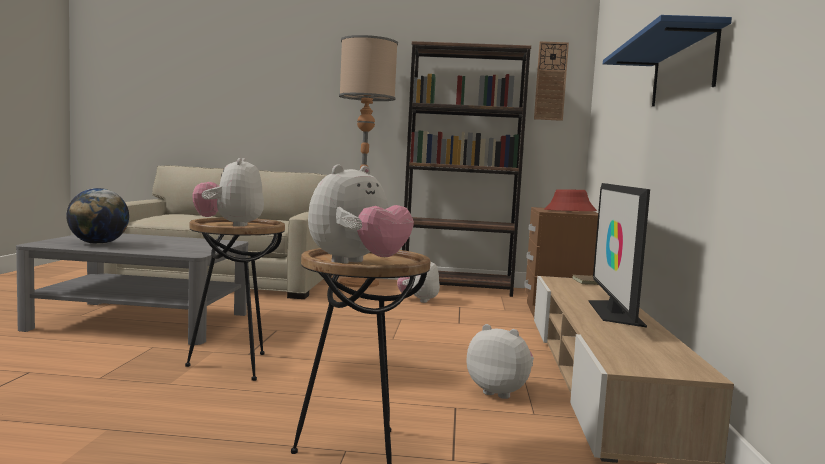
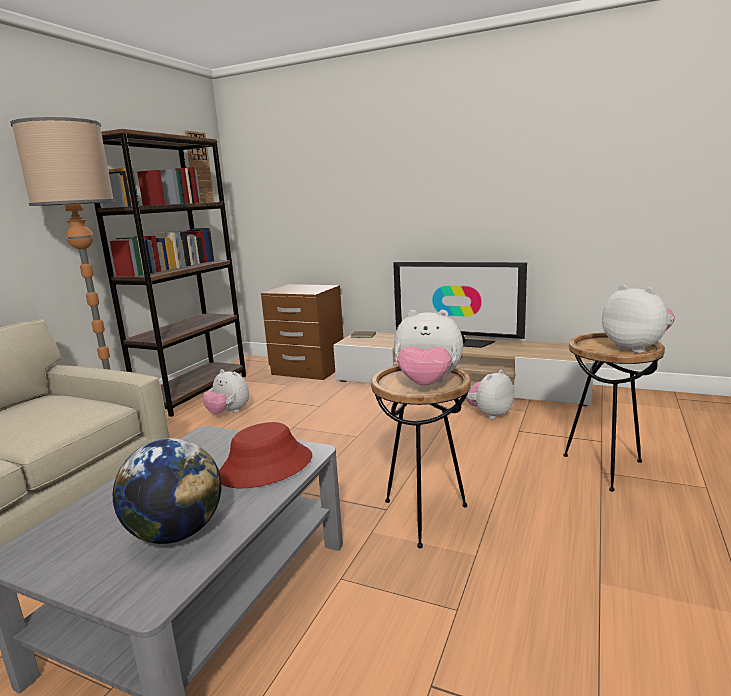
camera: 70 degrees left, 10 degrees up
(569, 211) = (307, 288): red hat -> red hat (265, 467)
(682, 70) = (468, 184): blue shelf -> none

